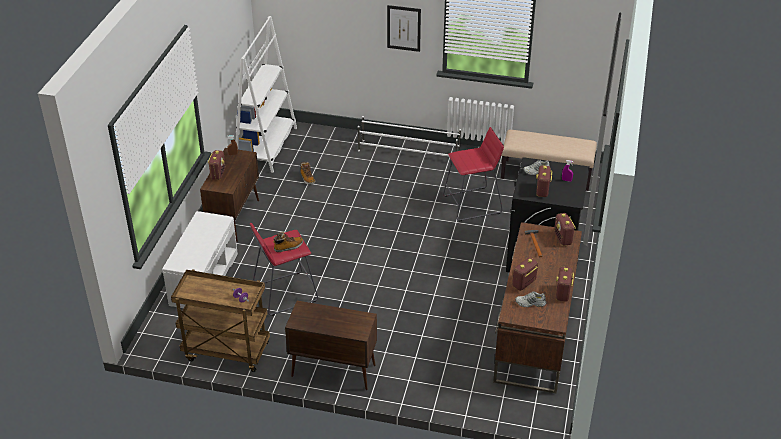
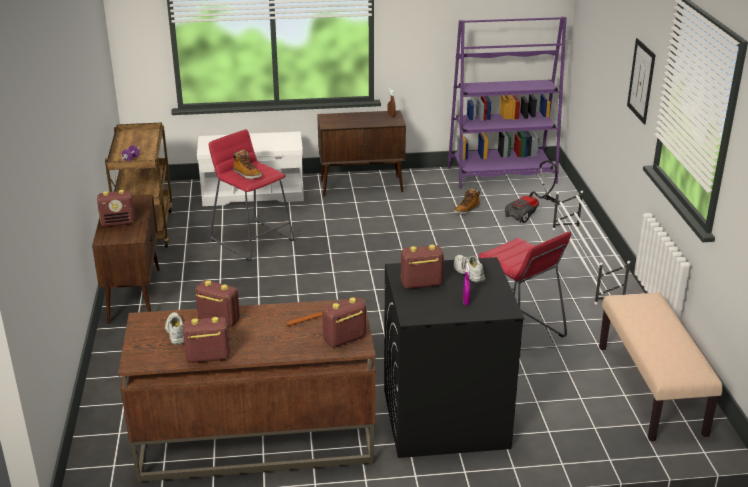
camera: 70 degrees right, 10 degrees down
(218, 173) = (350, 116): radio -> radio (118, 223)
(266, 148) = (502, 175): white bookcase -> purple bookcase
(331, 152) = (531, 213): none -> vacuum cleaner

